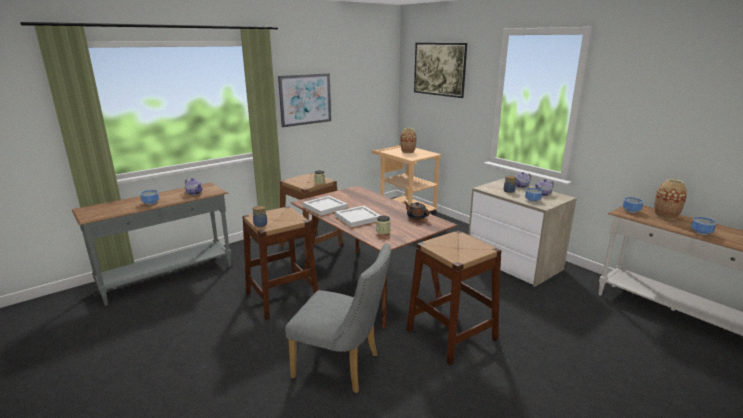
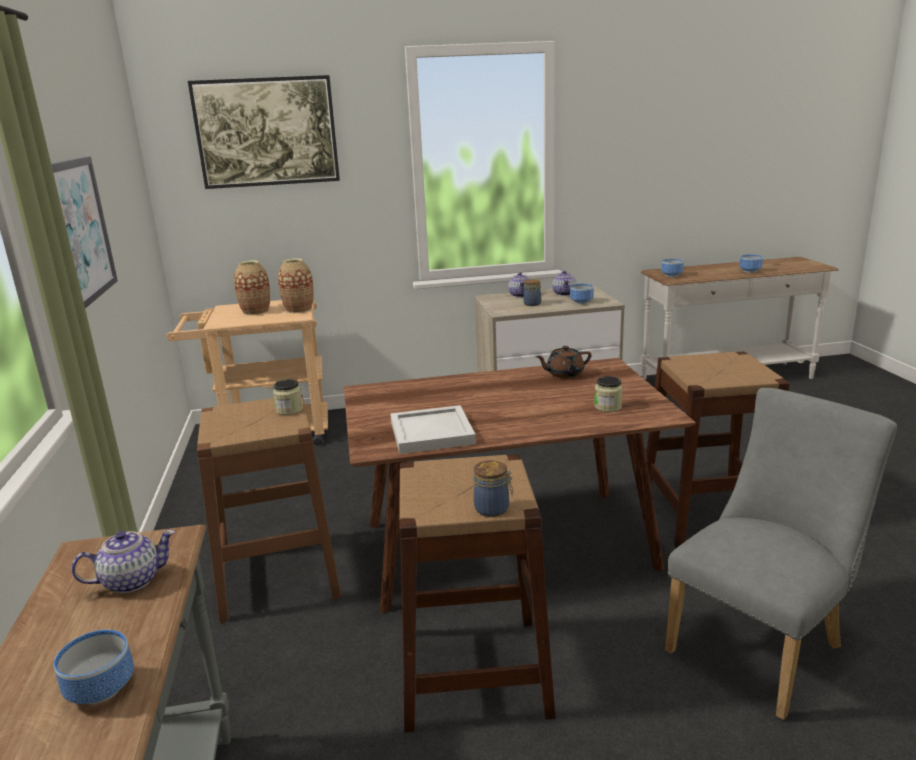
camera: 60 degrees left, 0 degrees up
(358, 217) = (523, 414): white tray -> none
(665, 215) = (696, 269): vase -> vase (299, 309)

